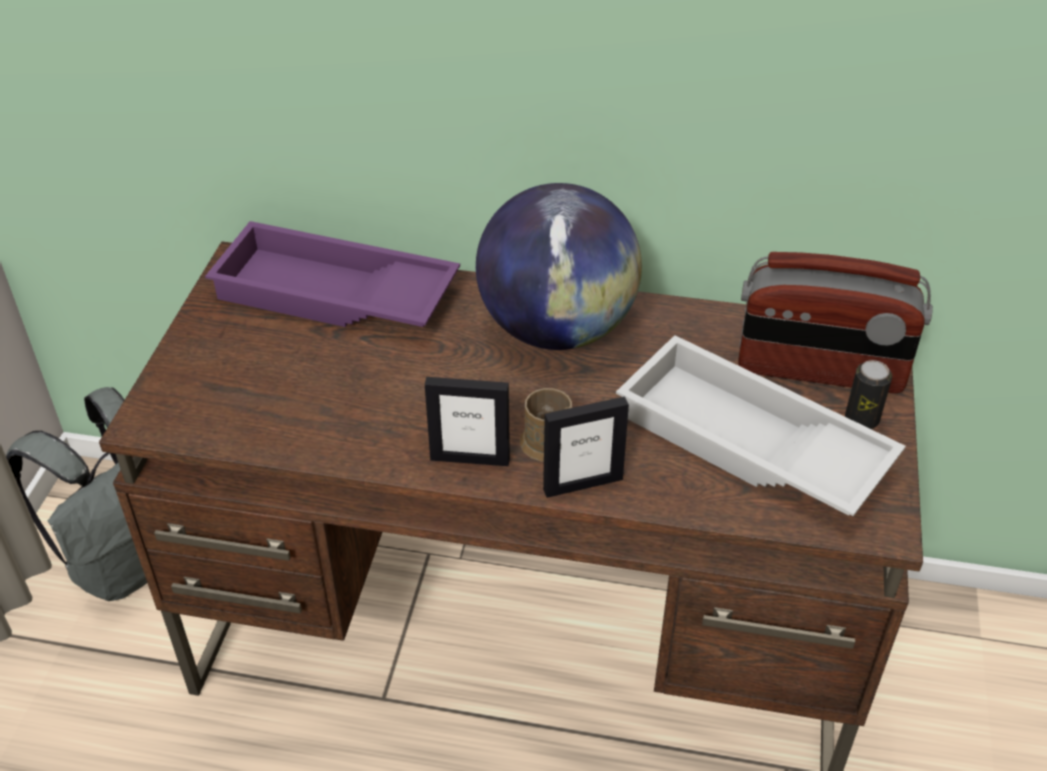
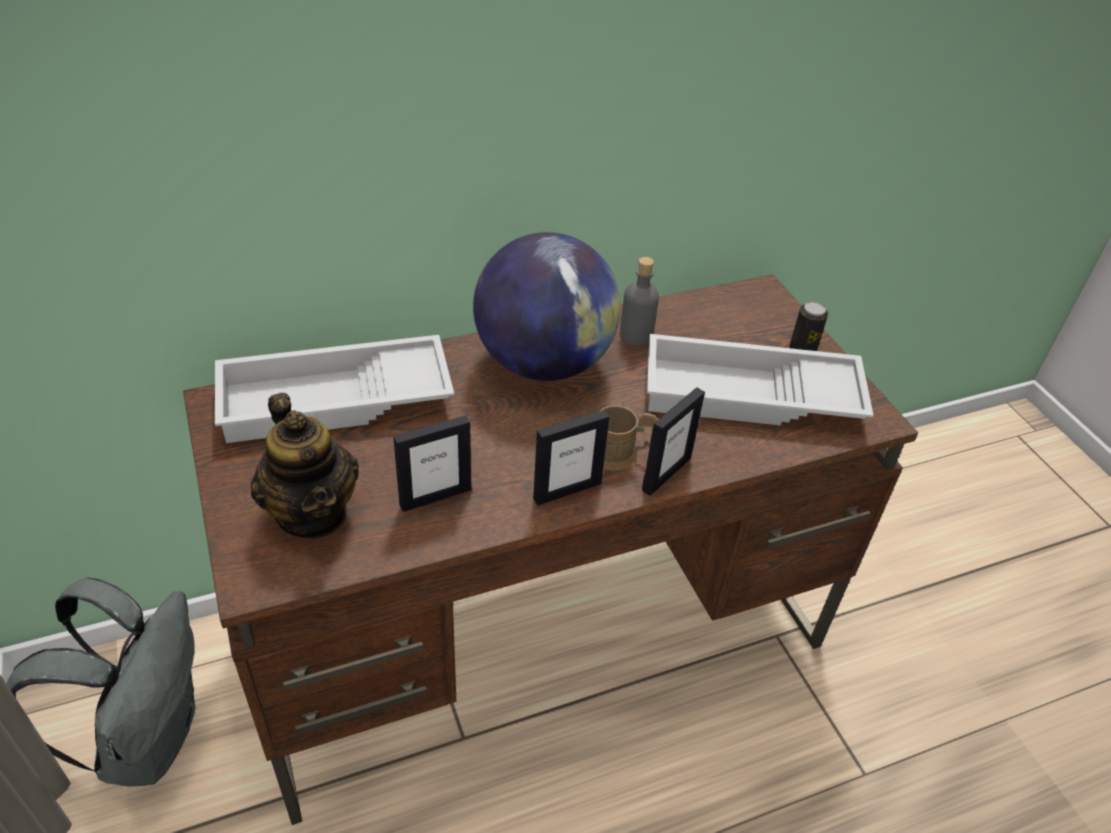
camera: 35 degrees left, 0 degrees up
(235, 385) = (313, 512): none -> teapot
(332, 296) = (334, 402): purple tray -> white tray
(346, 414) = (435, 497): none -> picture frame
(679, 336) = (636, 335): none -> grey bottle
(820, 370) = (748, 326): radio -> none

